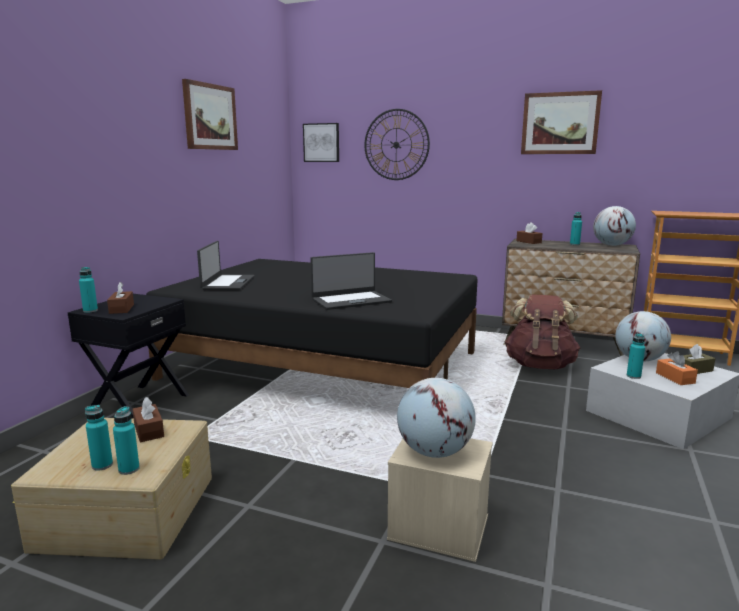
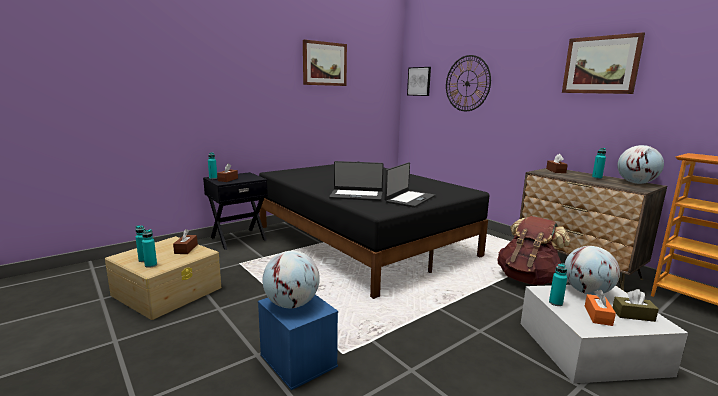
camera: 30 degrees right, 0 degrees up
(227, 283) = (308, 173): laptop -> laptop (409, 199)
(437, 527) = (297, 360): beige storage box -> blue storage box

